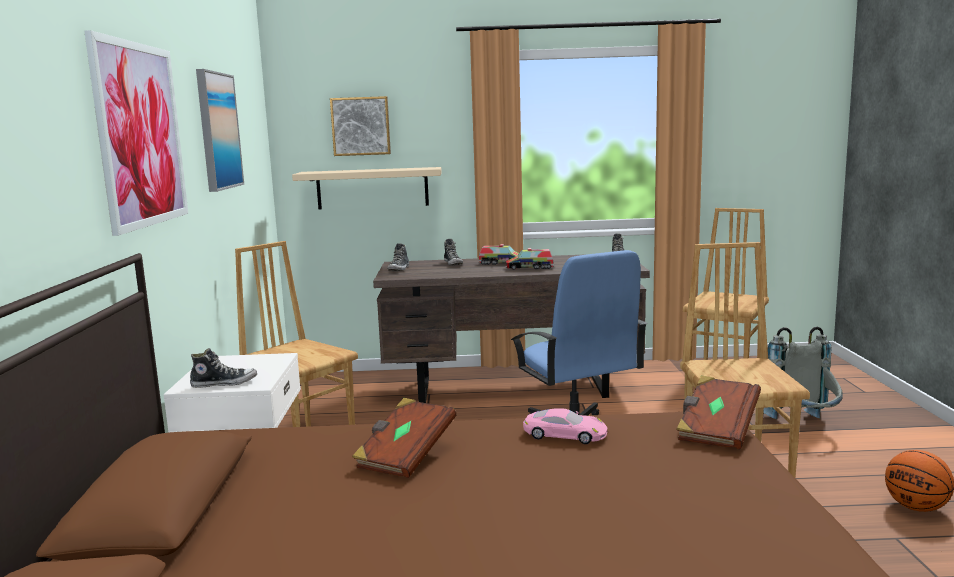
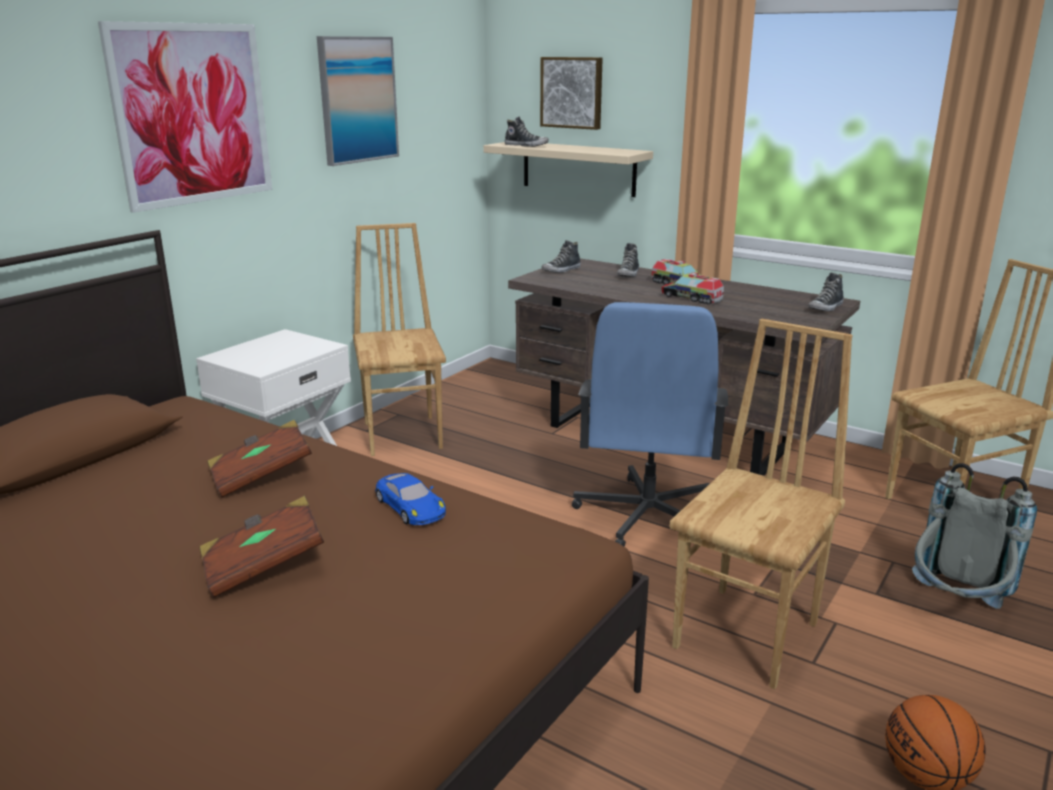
camera: 35 degrees right, 10 degrees up
(224, 383) = (245, 361): shoe -> shoe (526, 146)
(565, 434) = (410, 506): pink toy car -> blue toy car
(716, 430) = (549, 561): brown book -> brown book (263, 566)

